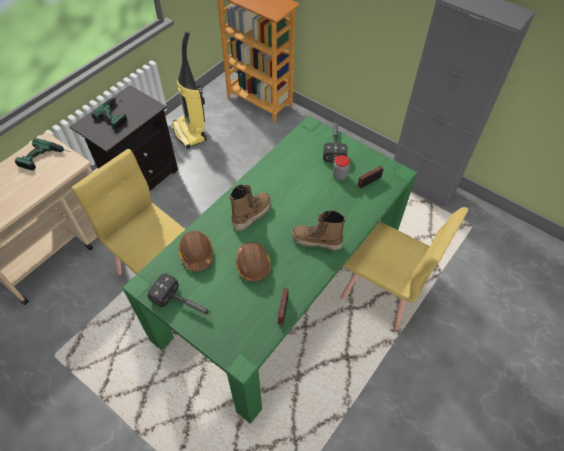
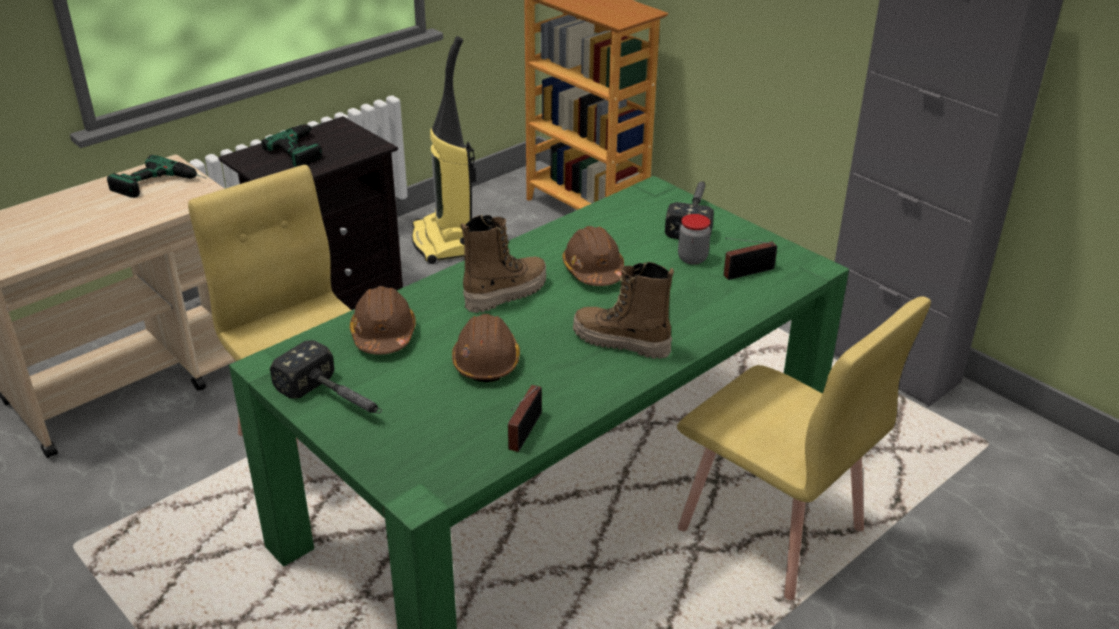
camera: 10 degrees right, 20 degrees down
(292, 191) = (593, 270): none -> brown hard hat

